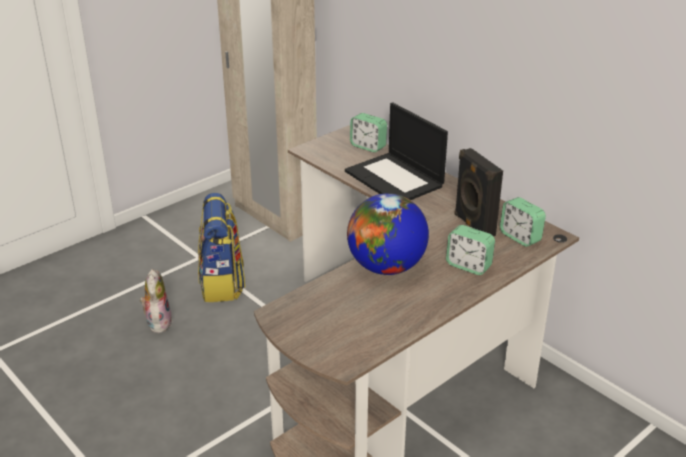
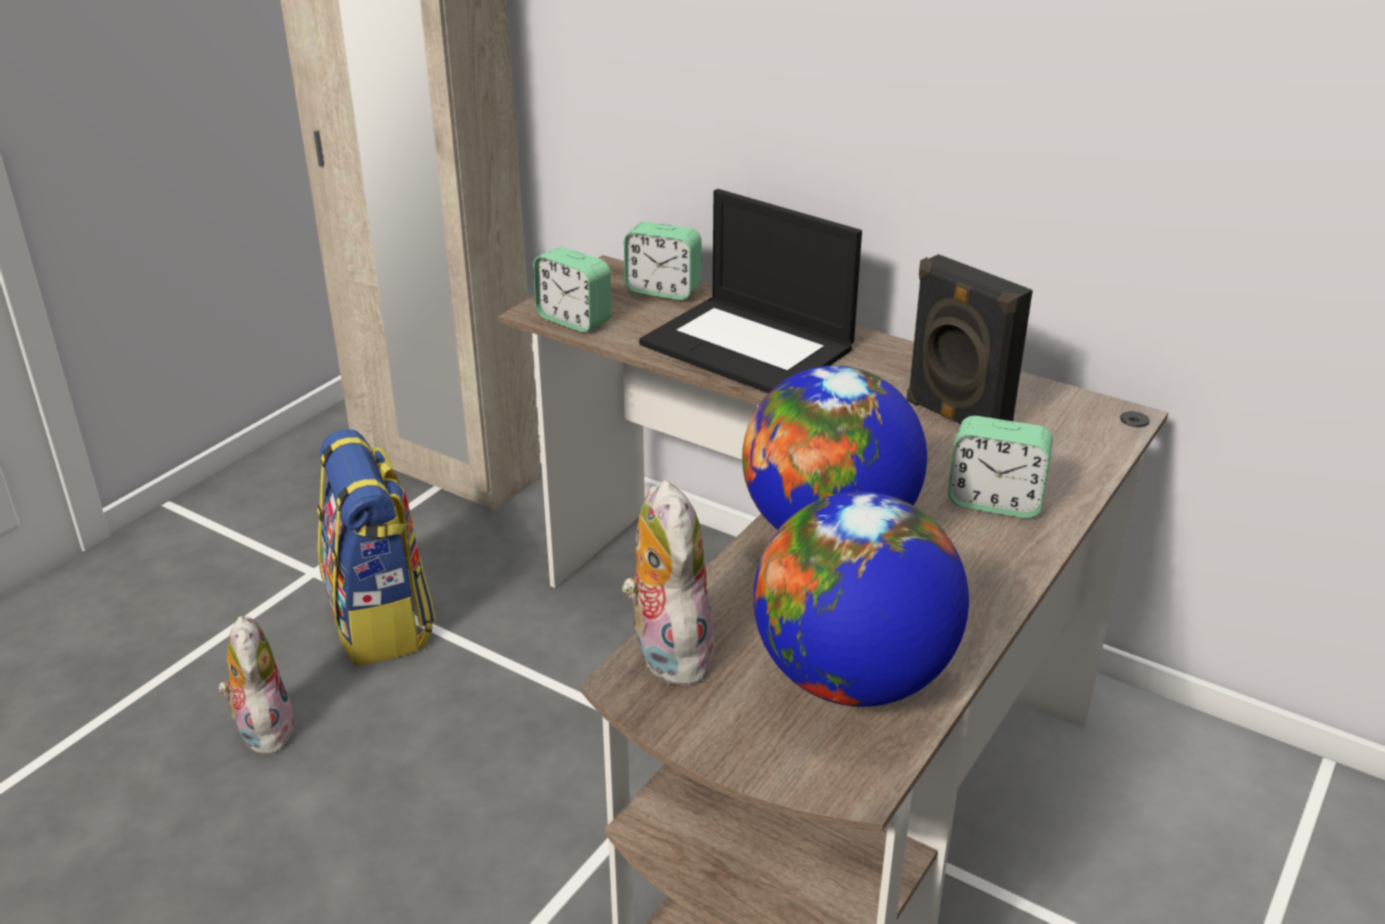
camera: 15 degrees left, 0 degrees up
(293, 304) = (667, 652): none -> plush toy
(364, 327) = (853, 678): none -> globe
(520, 237) = (1059, 428): alarm clock -> alarm clock (574, 320)

